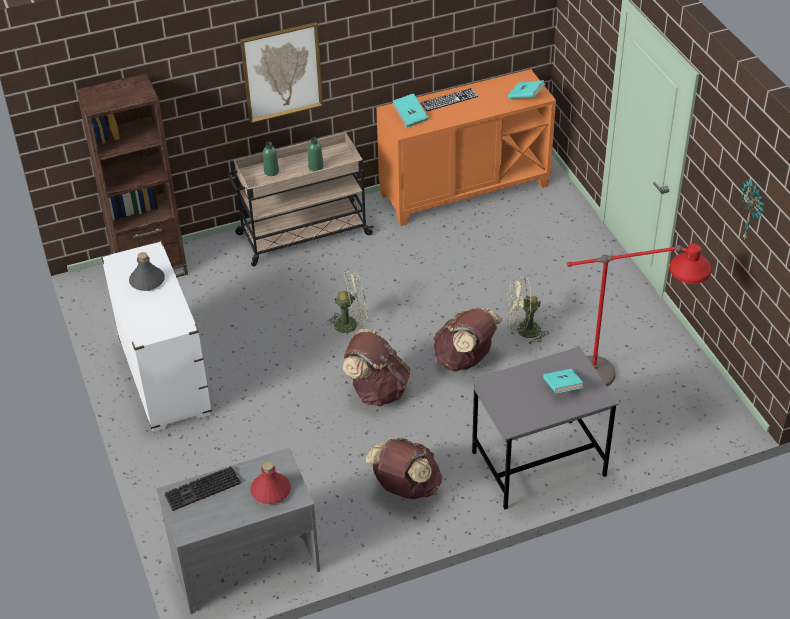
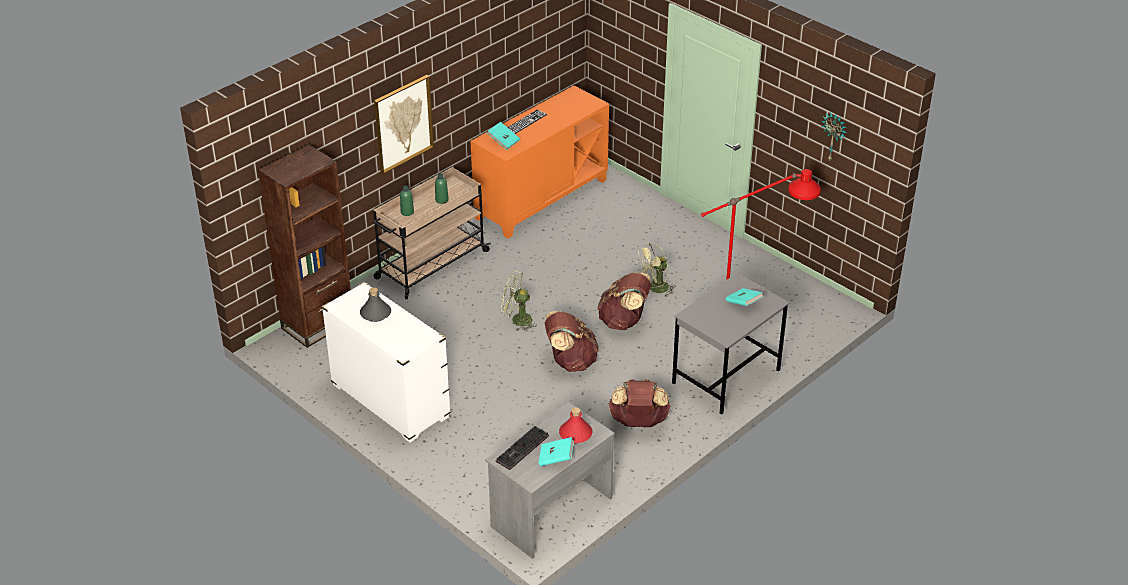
camera: 25 degrees left, 5 degrees down
(351, 323) = (517, 320): green fan -> green fan turned 135 degrees counterclockwise
(526, 96) = (584, 106): turquoise book -> turquoise book (556, 458)

